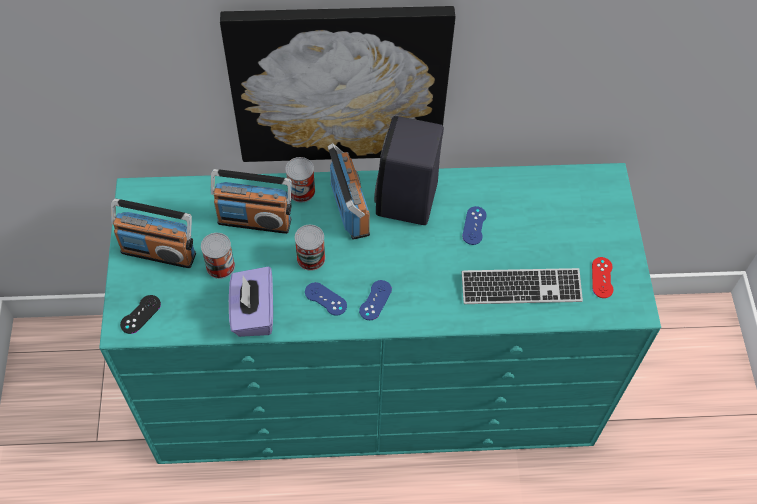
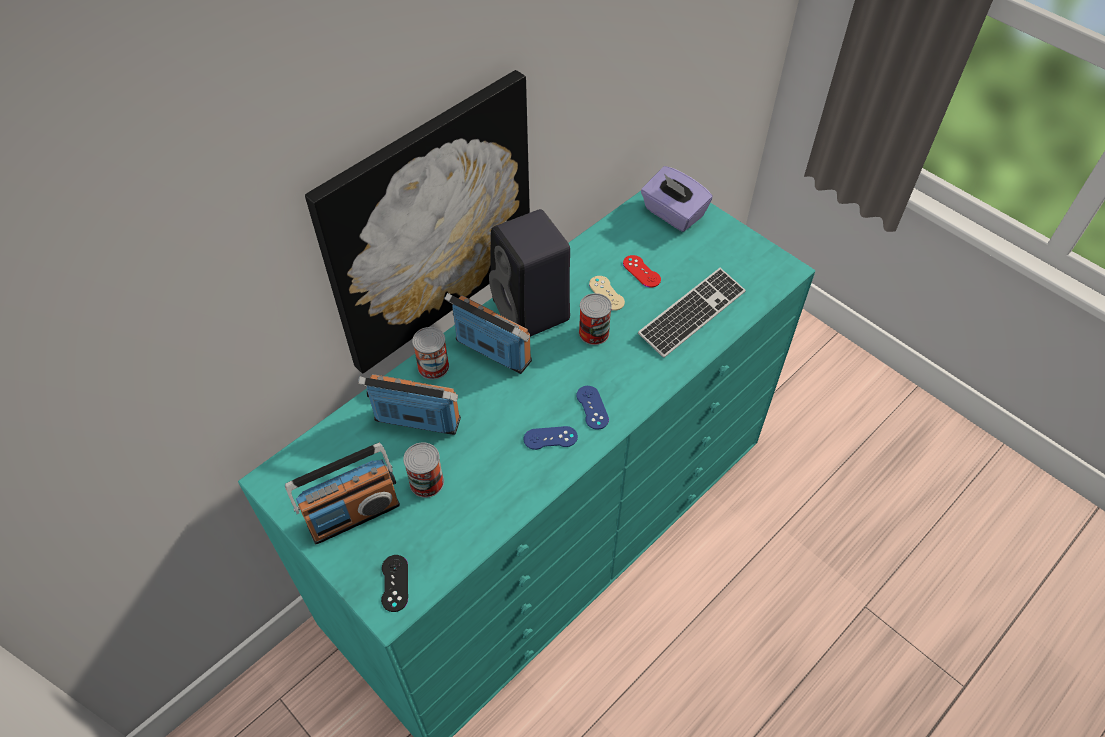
camera: 40 degrees left, 5 degrees down
(253, 313) = (500, 498): purple tissue box -> purple tissue box (673, 214)
(254, 220) = (417, 420): radio -> radio turned 135 degrees counterclockwise
(311, 258) = (501, 414): can -> can (594, 332)
(474, 225) = (606, 293): blue game controller -> beige game controller
(602, 277) = (739, 264): red game controller -> red game controller (641, 271)

